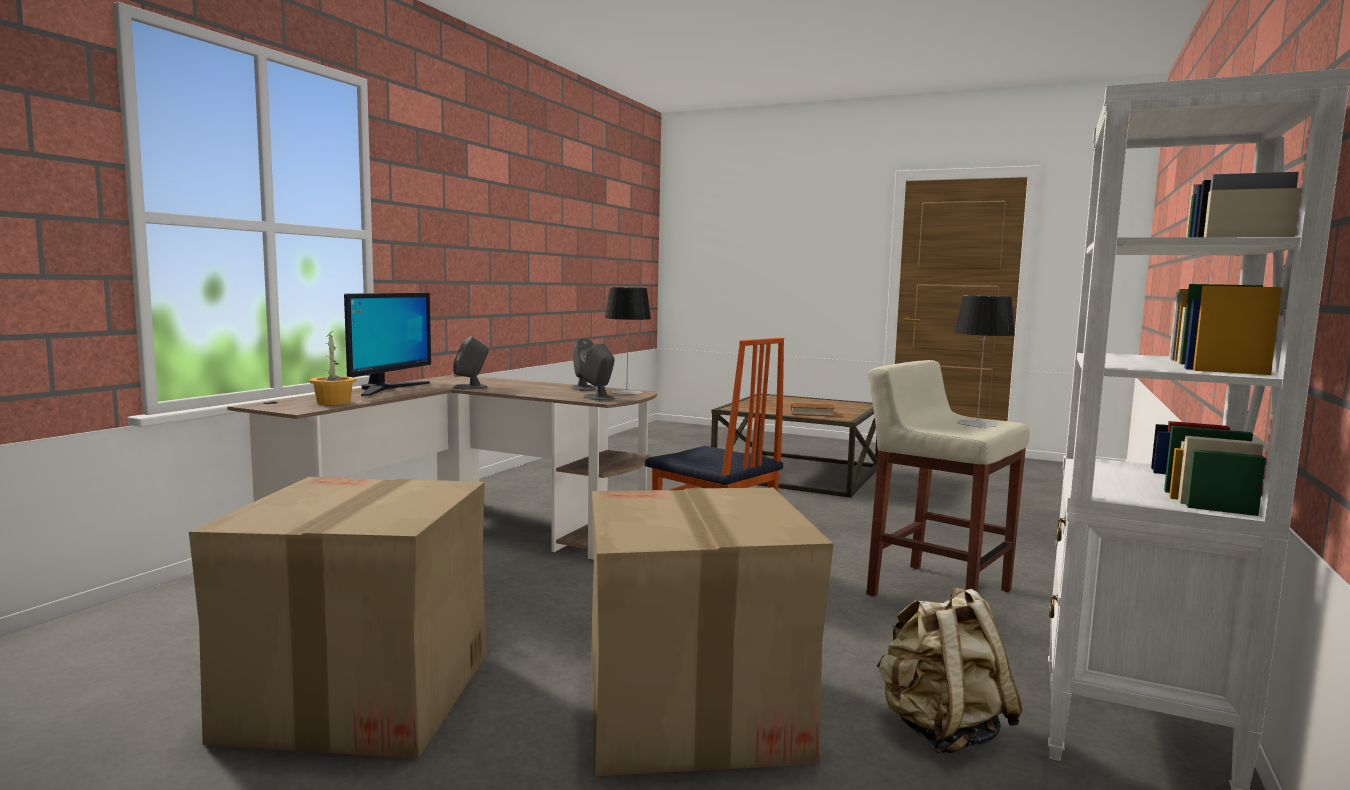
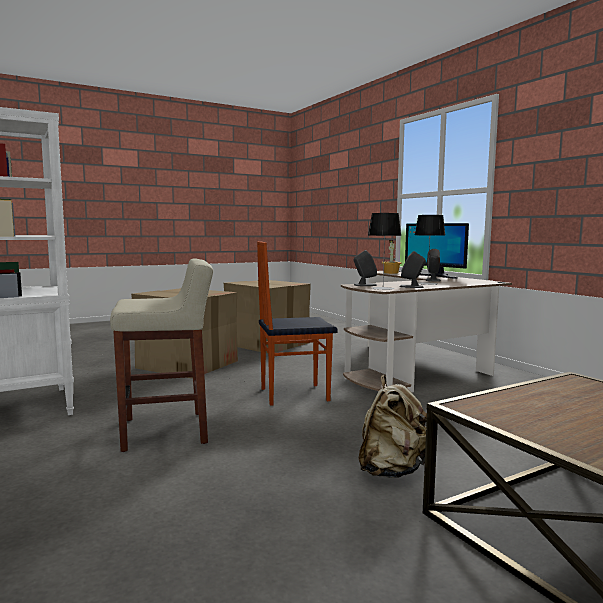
camera: 125 degrees right, 0 degrees up
(811, 413) = (529, 406): brown book -> none
(941, 731) = (105, 383): beige backpack -> beige backpack (392, 471)
(977, 424) = (142, 303): table lamp -> table lamp (427, 283)

